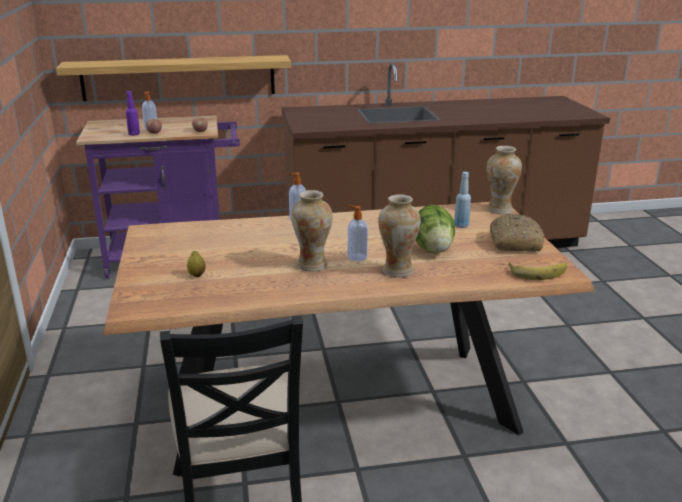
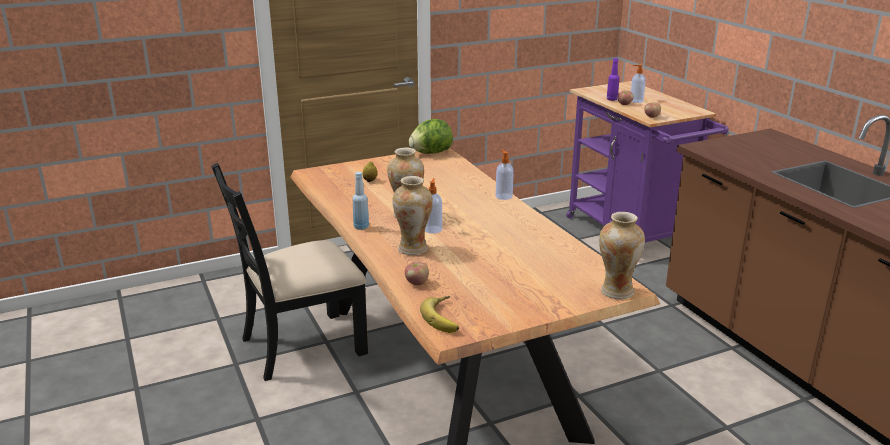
camera: 75 degrees right, 0 degrees up
(179, 78) = (699, 63): shelf -> none
(433, 249) = (470, 261): lettuce -> lettuce (431, 153)
(461, 225) = (546, 271): blue bottle -> blue bottle (361, 227)
(471, 276) = (417, 283): none -> apple
(514, 242) = (518, 303): bread -> none

